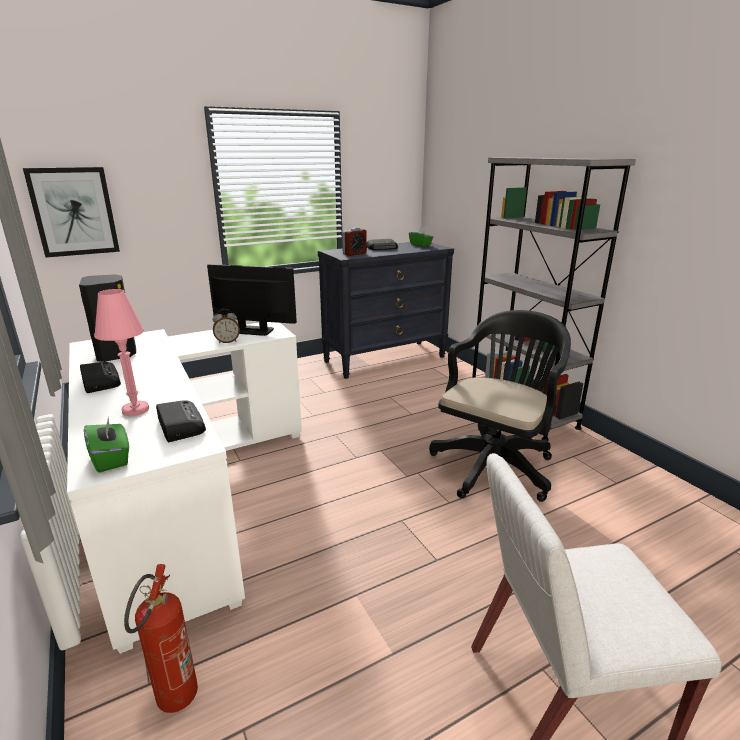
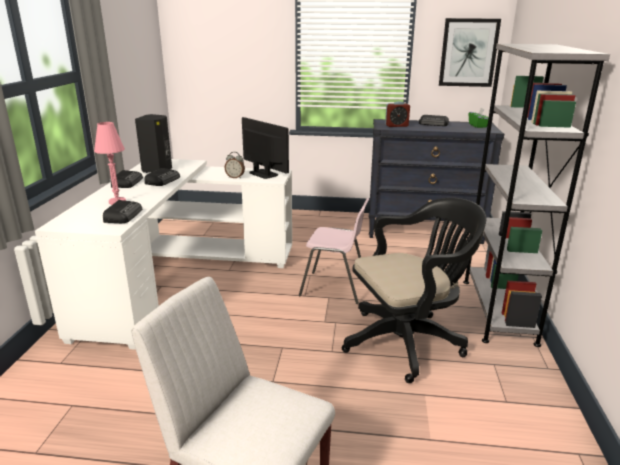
camera: 35 degrees right, 0 degrees up
(74, 212) = (196, 70): picture -> picture (468, 53)
(111, 458) = (71, 222): green tissue box -> none
(151, 365) = (163, 180): none -> radio
(173, 704) = (59, 377): fire extinguisher -> none
(375, 439) = (334, 288): none -> pink chair

